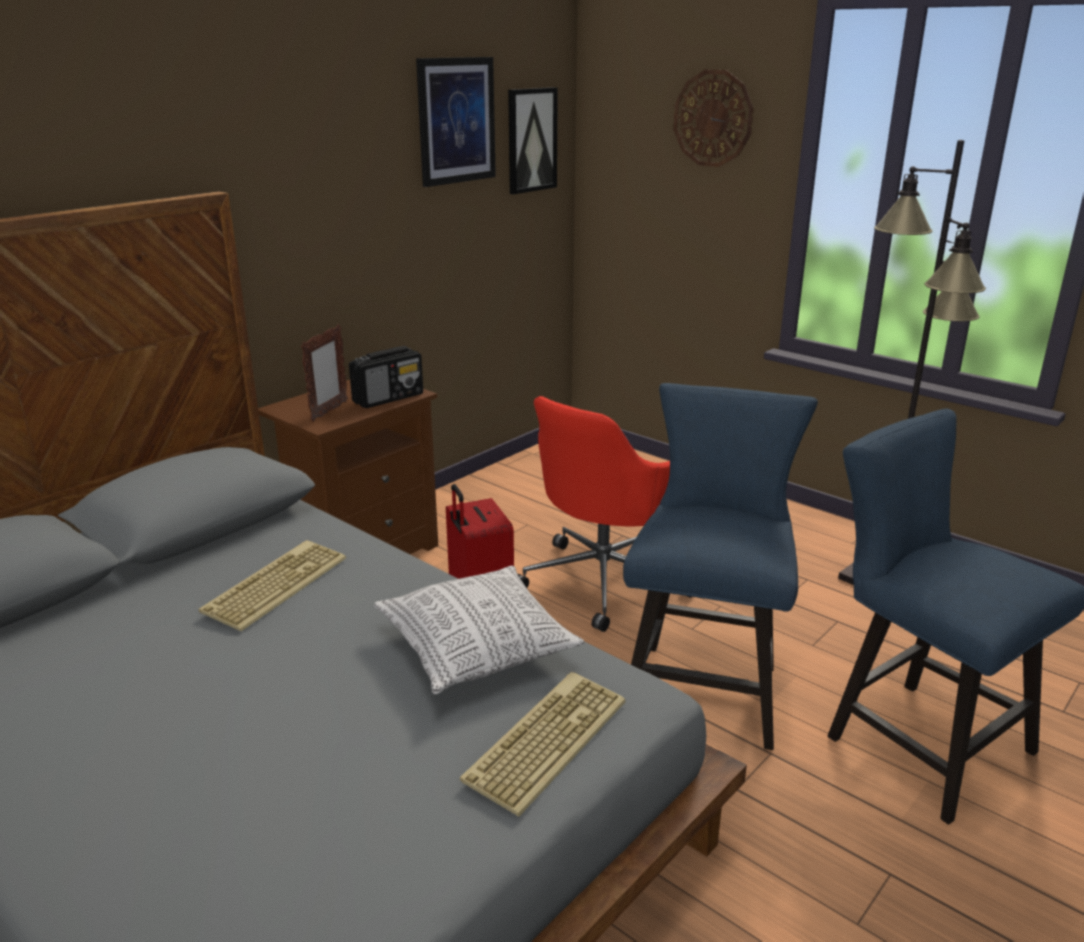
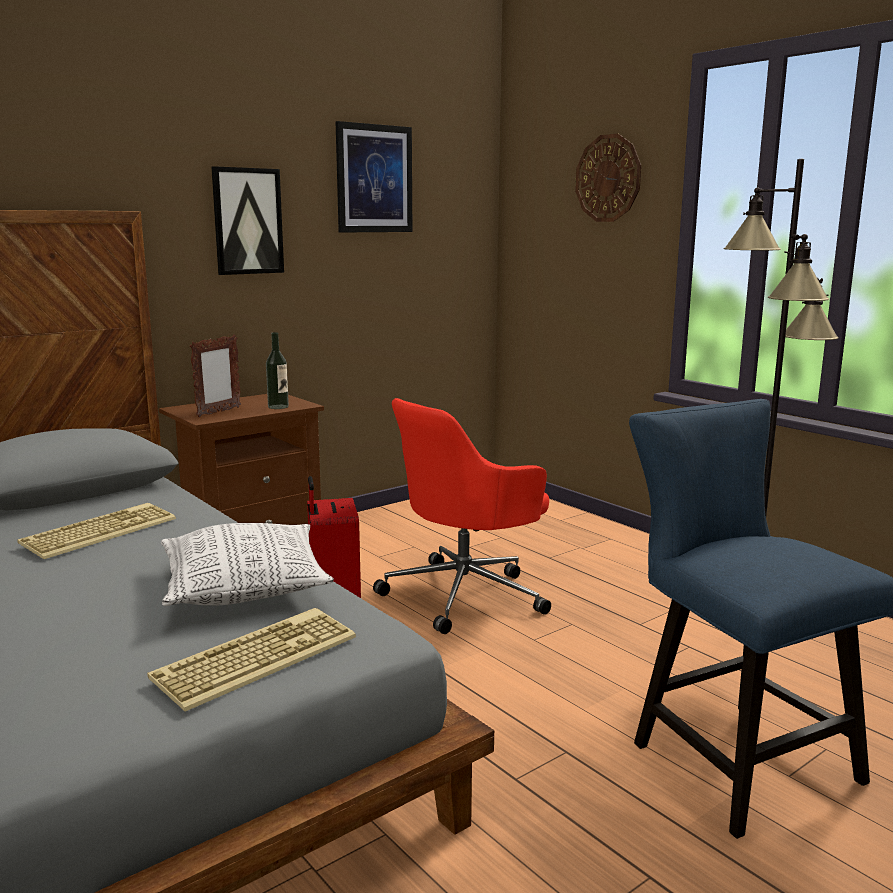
camera: 10 degrees right, 10 degrees down
(389, 398) = (278, 407): radio -> bottle
(531, 140) = (451, 204): picture -> picture (247, 221)
(704, 685) = (524, 687): blue chair -> none

